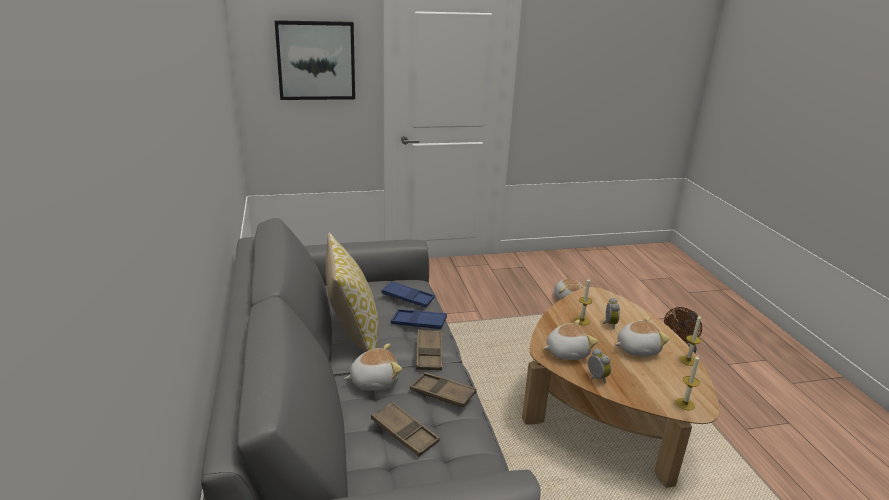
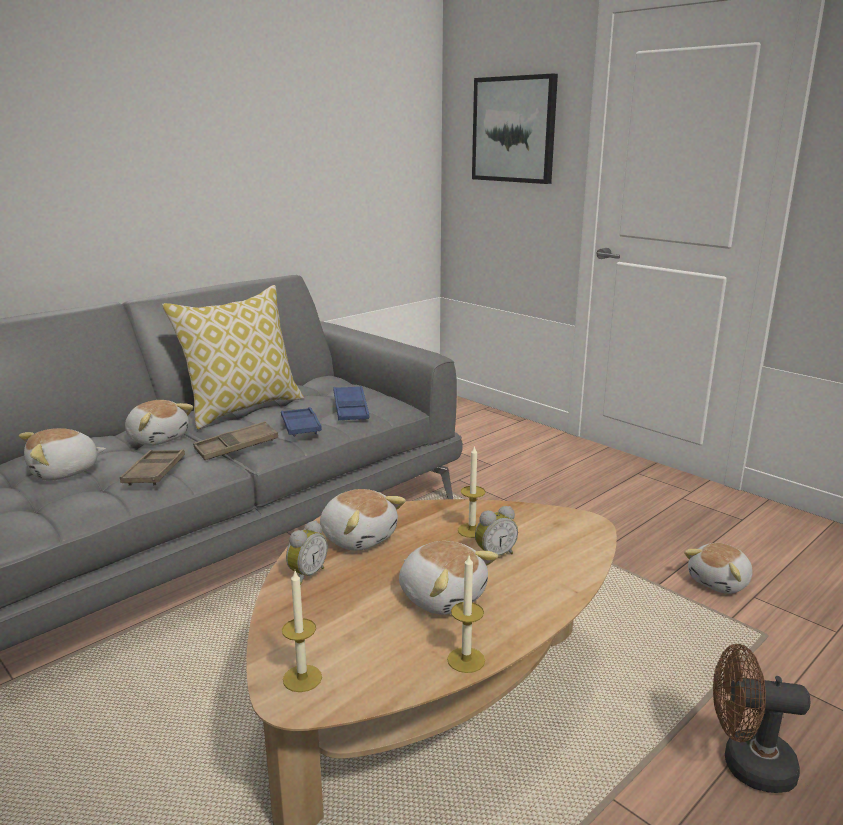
camera: 60 degrees right, 5 degrees down
(404, 433) = (65, 472): brown tray -> plush toy

